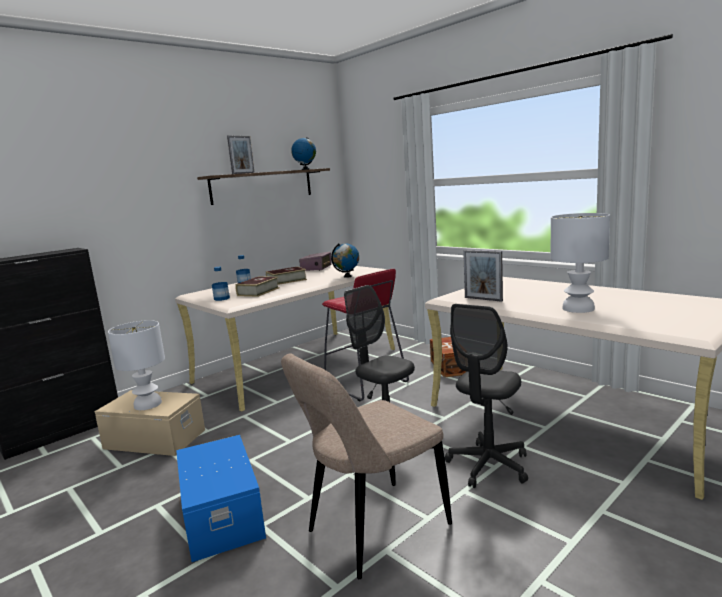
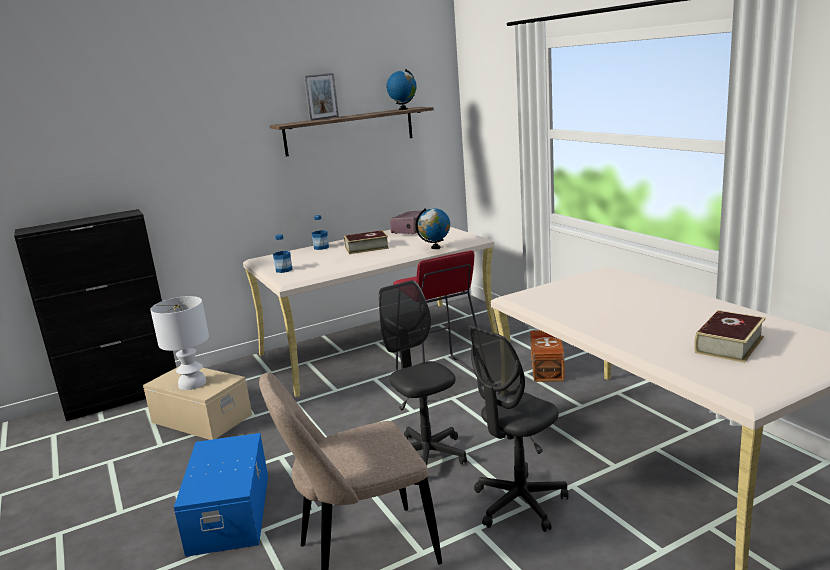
camera: 15 degrees right, 5 degrees up
(258, 292) = (326, 263): book -> book (729, 345)
(483, 299) = (555, 304): picture frame -> none
(577, 308) = (649, 334): white table lamp -> none

